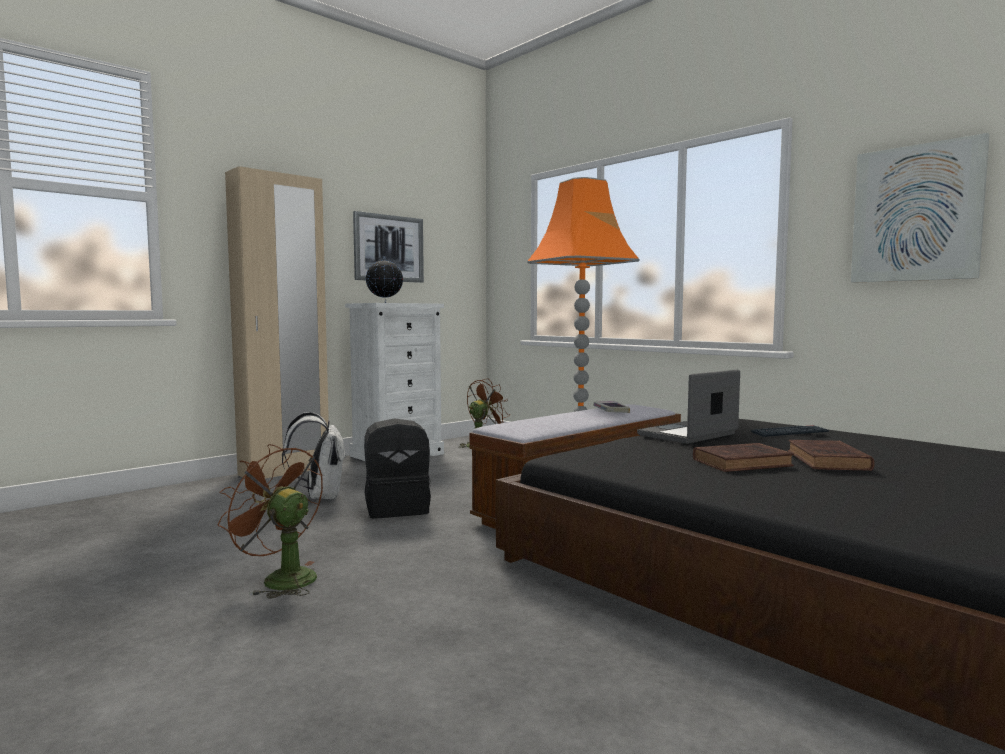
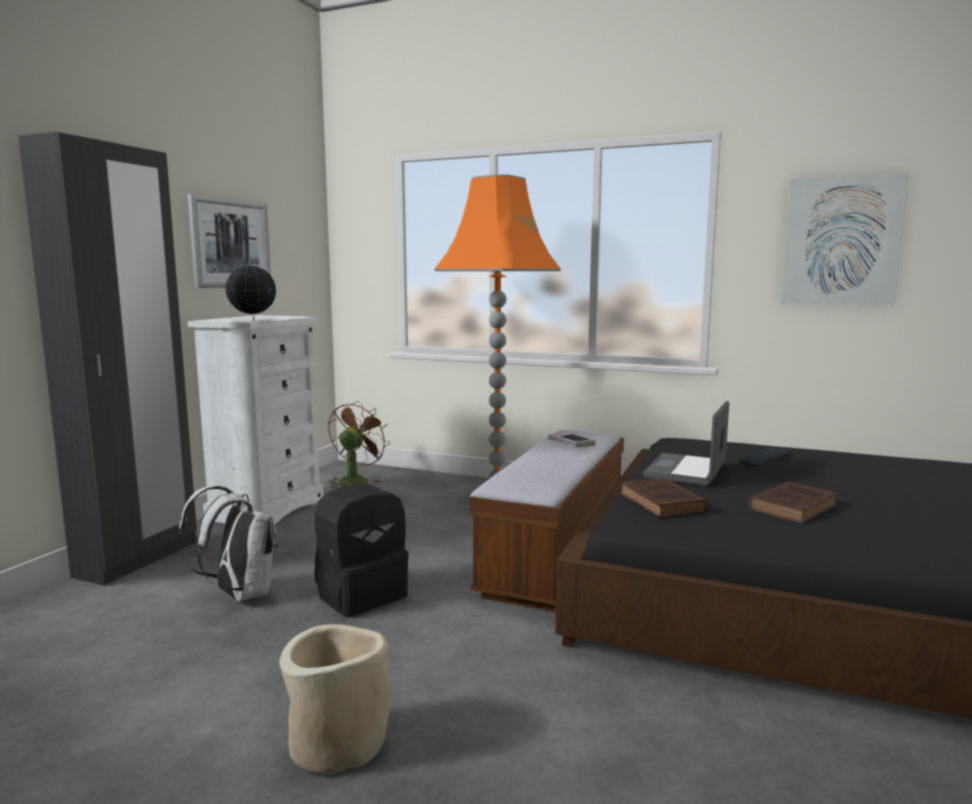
camera: 25 degrees left, 5 degrees up
(280, 579) = (338, 743): brown fan -> beige planter
(285, 471) = (138, 559): beige wardrobe -> black wardrobe
(828, 461) = (851, 494): brown book -> brown book (663, 503)

